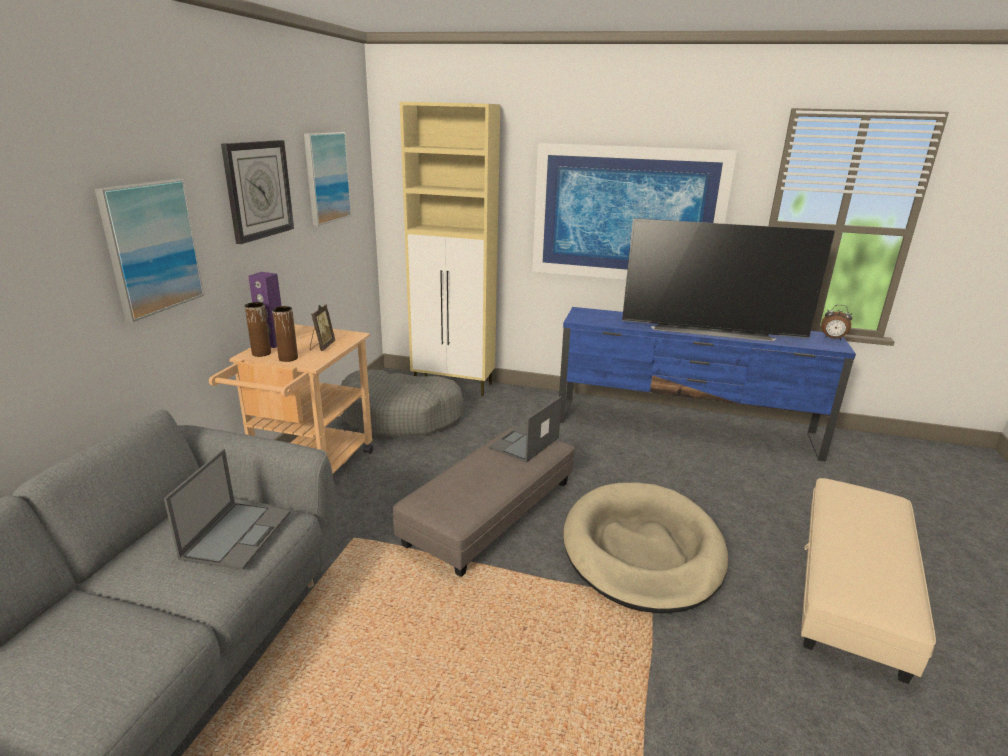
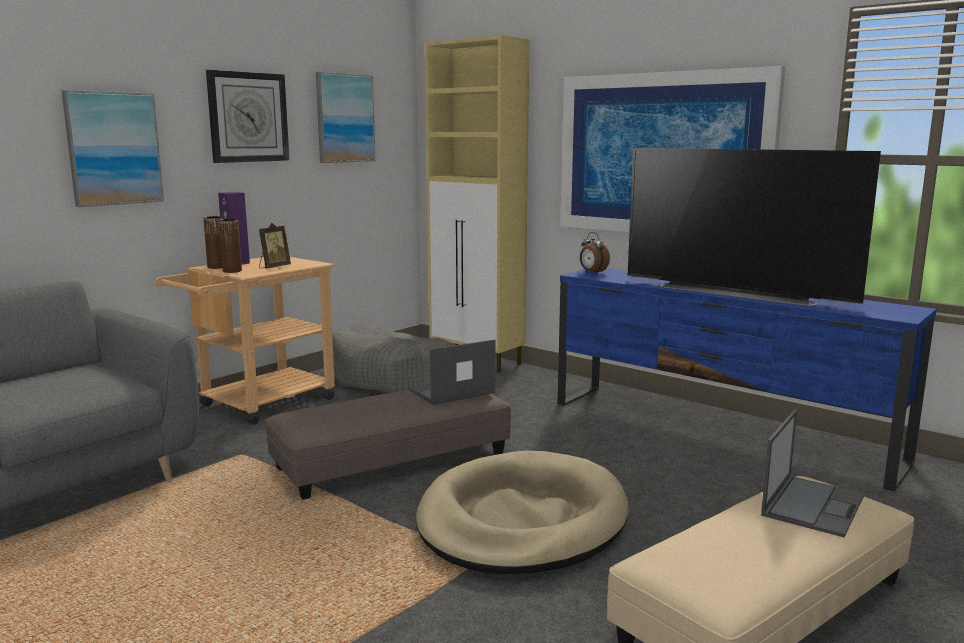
camera: 25 degrees right, 10 degrees down
(237, 534) = (77, 384): laptop -> laptop (813, 505)
(832, 338) = (909, 311): alarm clock -> alarm clock (592, 272)

